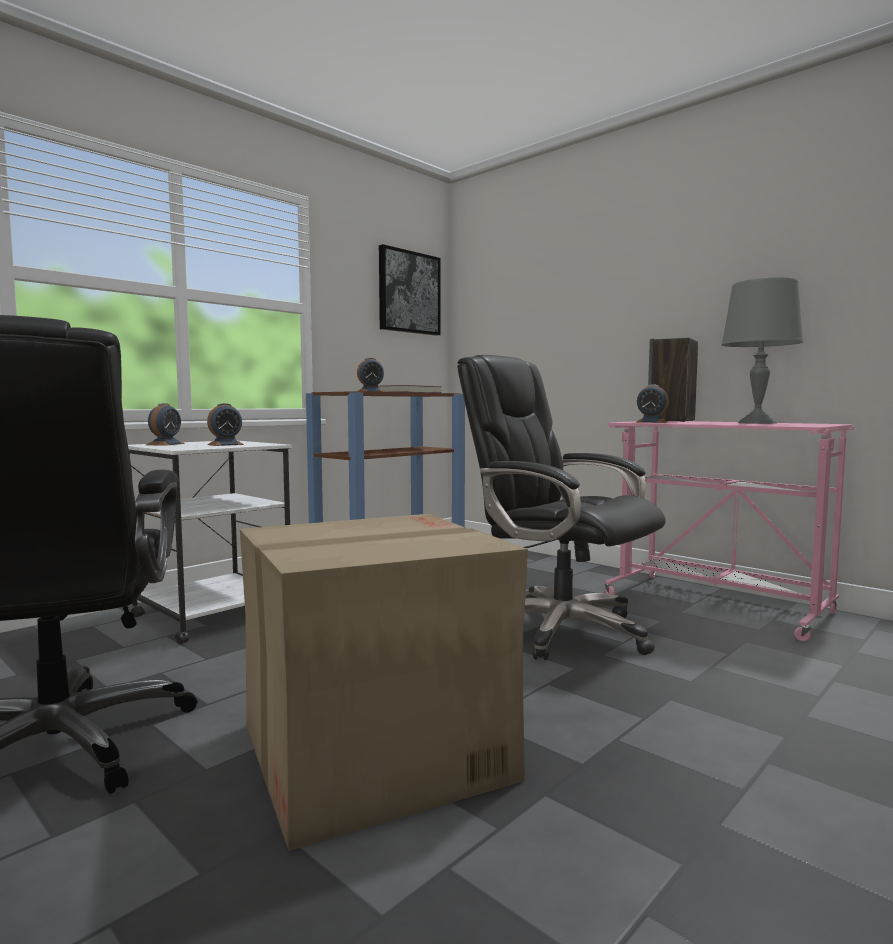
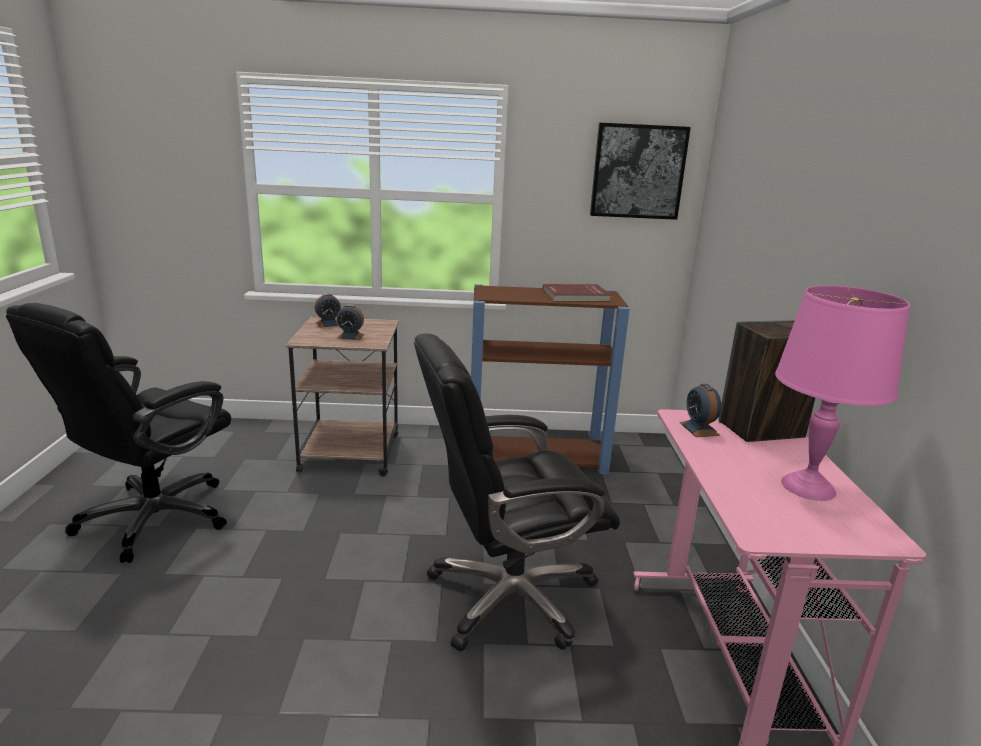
camera: 45 degrees right, 15 degrees up
(214, 615) = (352, 453): white cart -> brown cart
(370, 391) = (511, 297): alarm clock -> none
(372, 751) = (224, 616): cardboard box -> none
(559, 630) = (509, 597): black office chair -> black office chair turned 105 degrees counterclockwise
(757, 423) = (808, 487): grey table lamp -> pink table lamp

